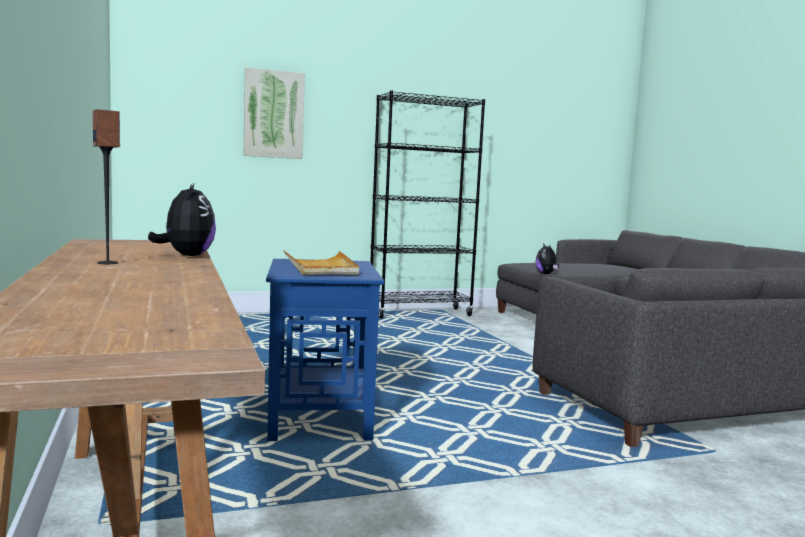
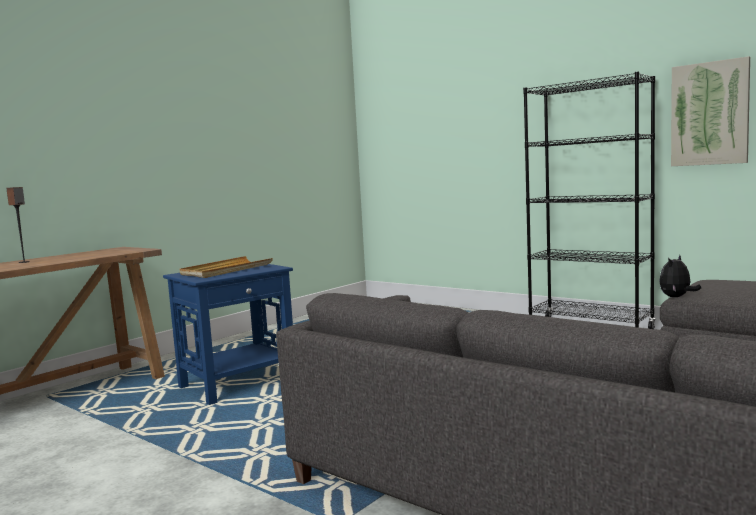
camera: 60 degrees right, 0 degrees up
(186, 256) = (72, 259): plush toy -> none
(273, 114) = (457, 128): picture -> picture (709, 114)

